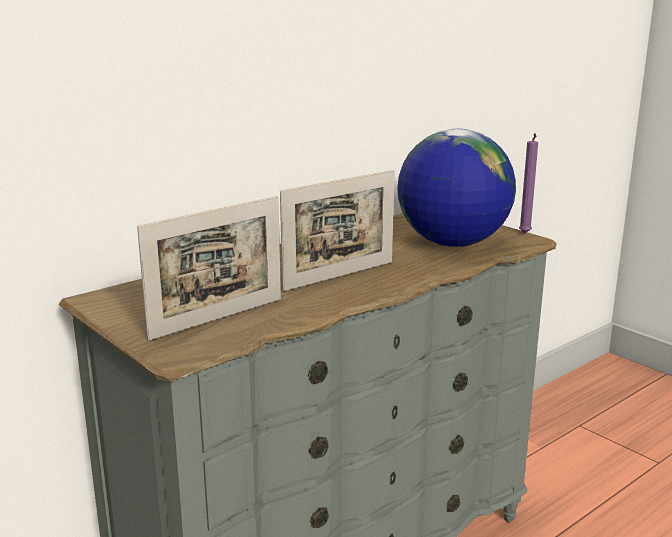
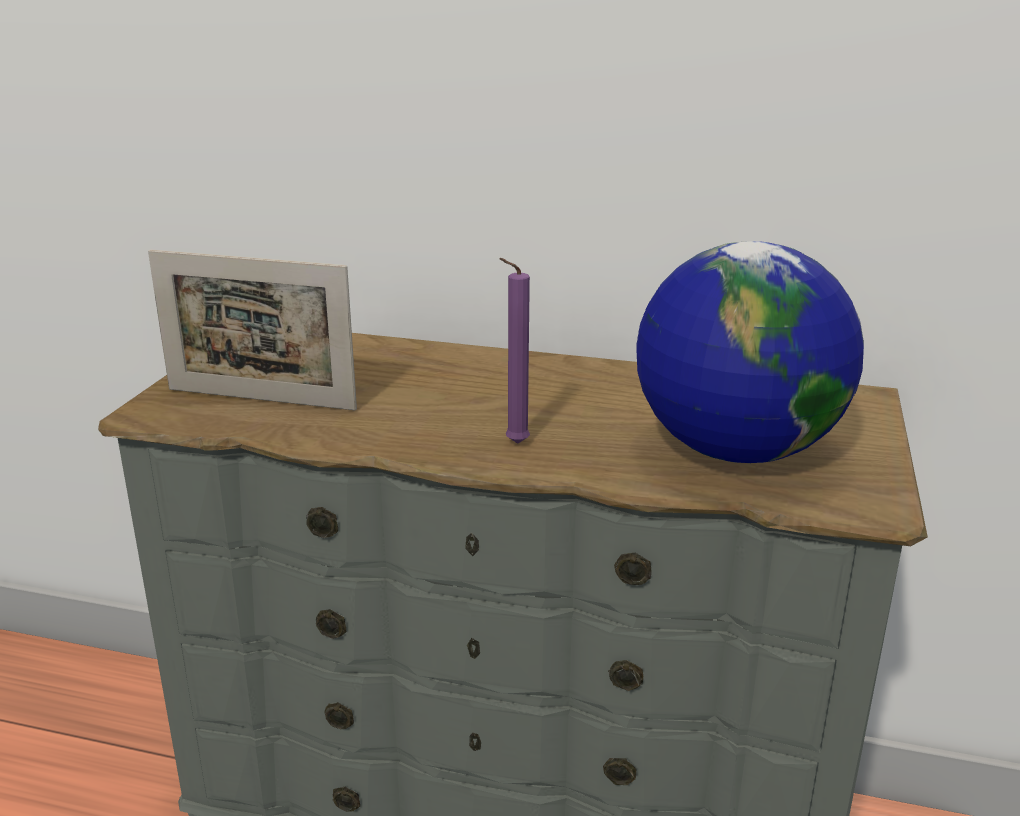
camera: 55 degrees right, 5 degrees up
(339, 276) = (479, 417): picture frame -> none
(524, 234) = (897, 494): purple candle -> purple candle (513, 444)

